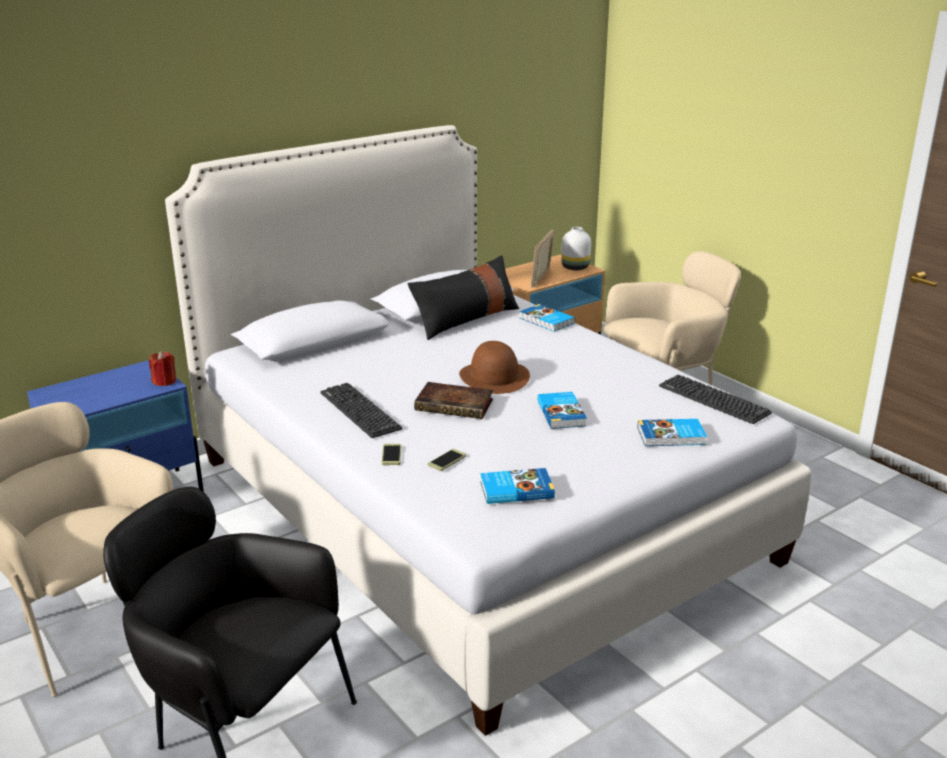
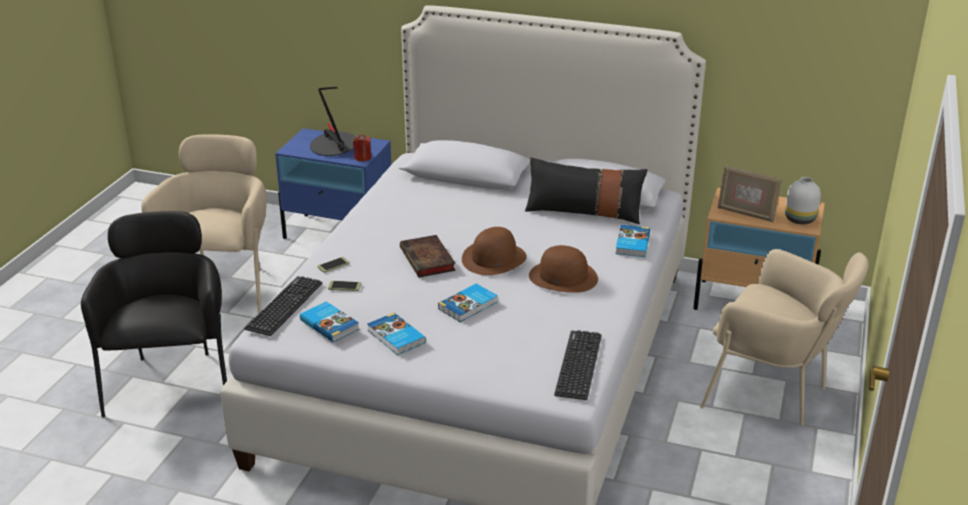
camera: 55 degrees right, 5 degrees up
(107, 388) = (334, 146): none -> table lamp
(360, 411) = (380, 231): keyboard -> keyboard (284, 306)
(542, 278) = (746, 214): picture frame -> picture frame turned 135 degrees counterclockwise
(565, 361) = (563, 277): none -> brown hat
(672, 436) = (485, 363): book -> book (395, 337)

